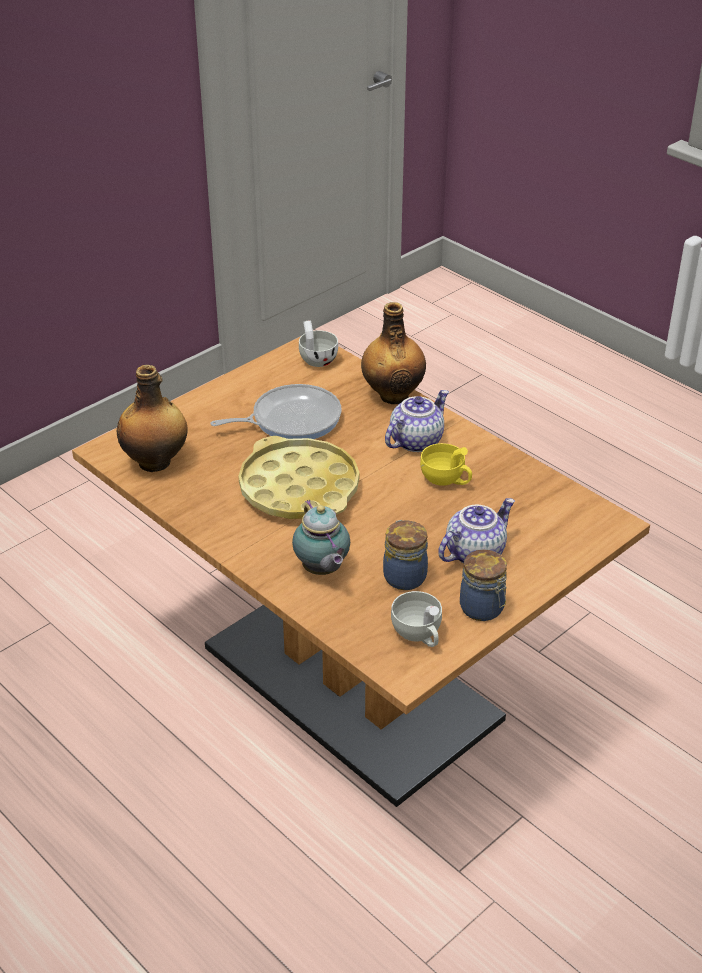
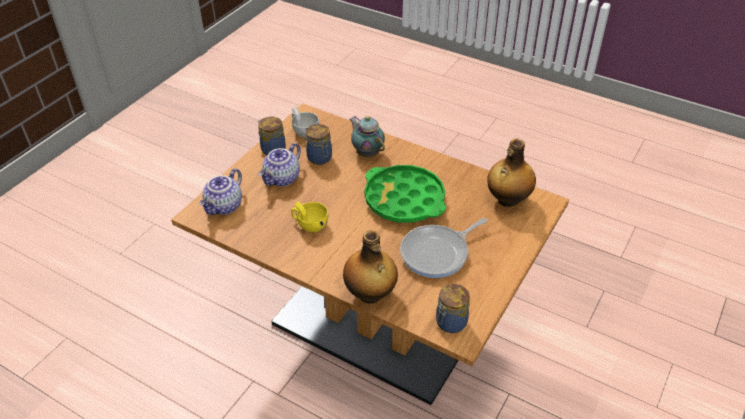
camera: 165 degrees right, 5 degrees up
(299, 488) = (404, 200): yellow tray -> green tray
(316, 358) = (450, 323): white cup -> jar
(415, 441) = (339, 253): teapot -> teapot (225, 207)

